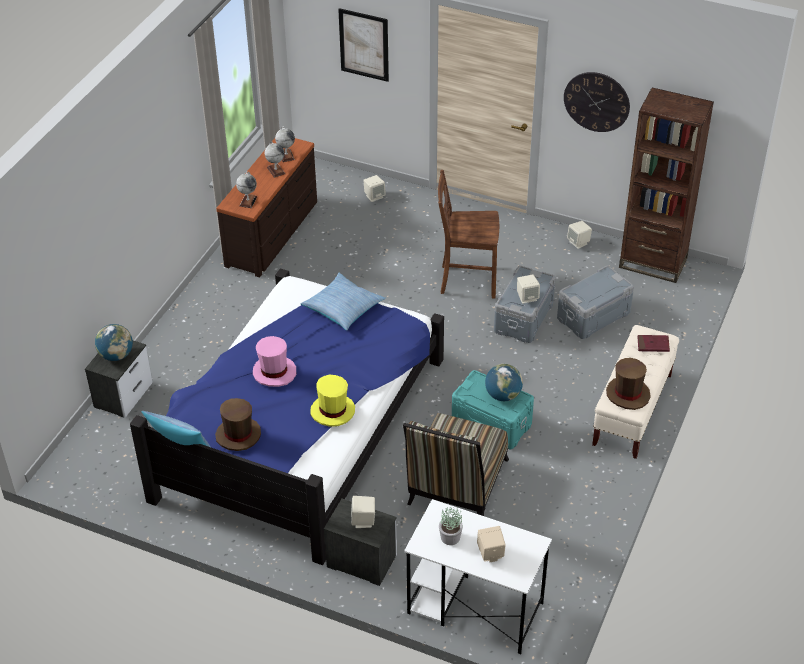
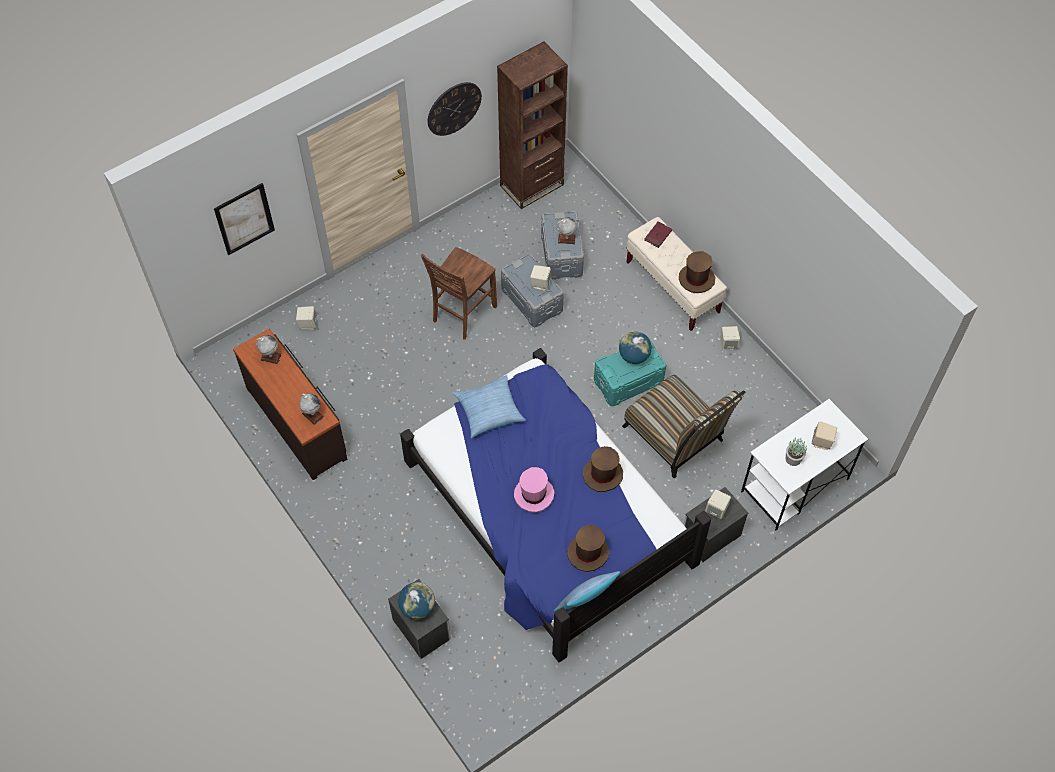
camera: 60 degrees left, 15 degrees up
(276, 170) = (286, 374): globe -> globe (566, 239)
(332, 411) = (603, 474): yellow hat -> brown hat
(578, 242) = (474, 217): beige speaker -> beige speaker (728, 344)

